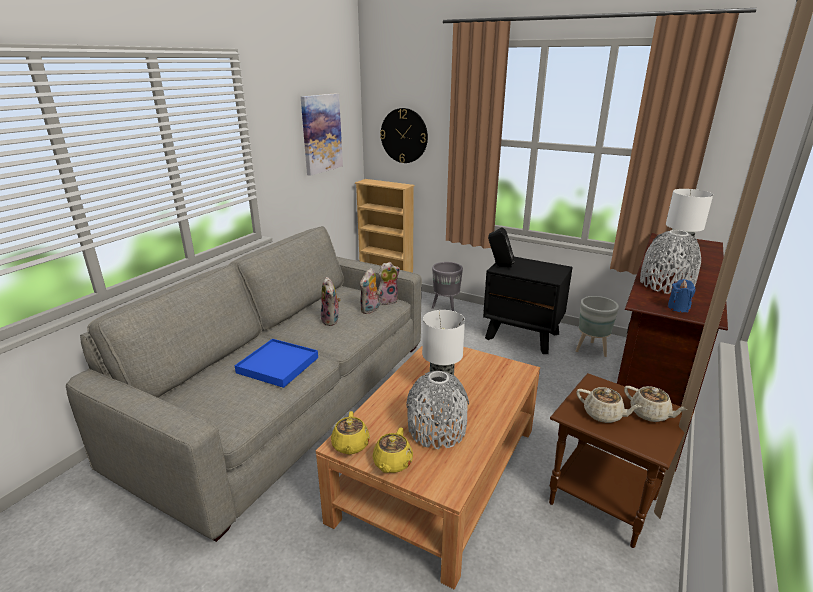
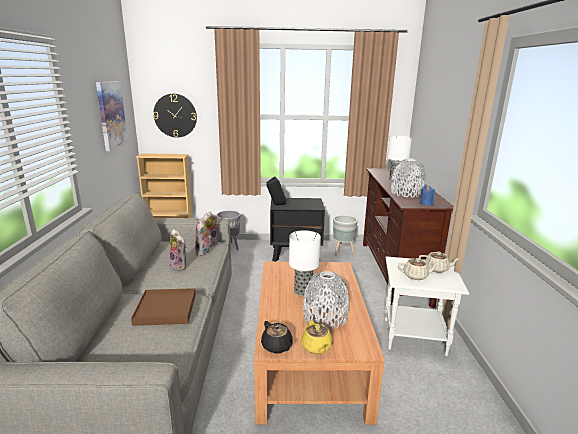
camera: 30 degrees left, 5 degrees down
(278, 365) = (165, 309): blue tray -> brown tray
(350, 445) = (277, 346): yellow teapot -> black teapot
(601, 500) = (413, 337): brown side table -> white side table

